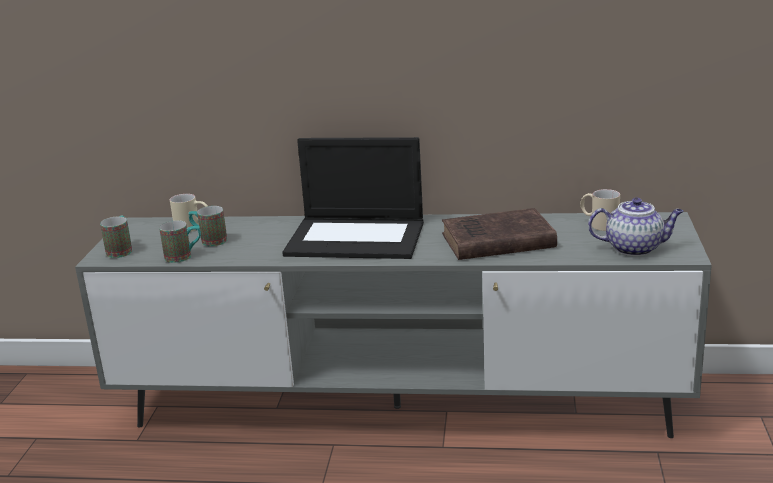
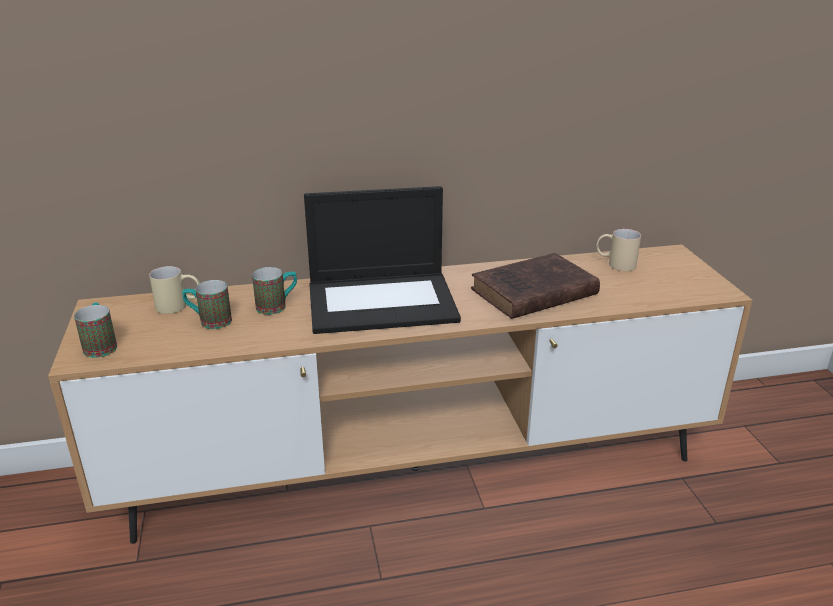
camera: 20 degrees left, 5 degrees up
(184, 256) = (190, 346): mug -> mug (277, 306)
(397, 407) = (415, 469): grey tv stand -> brown tv stand
(635, 248) = (670, 288): teapot -> none

